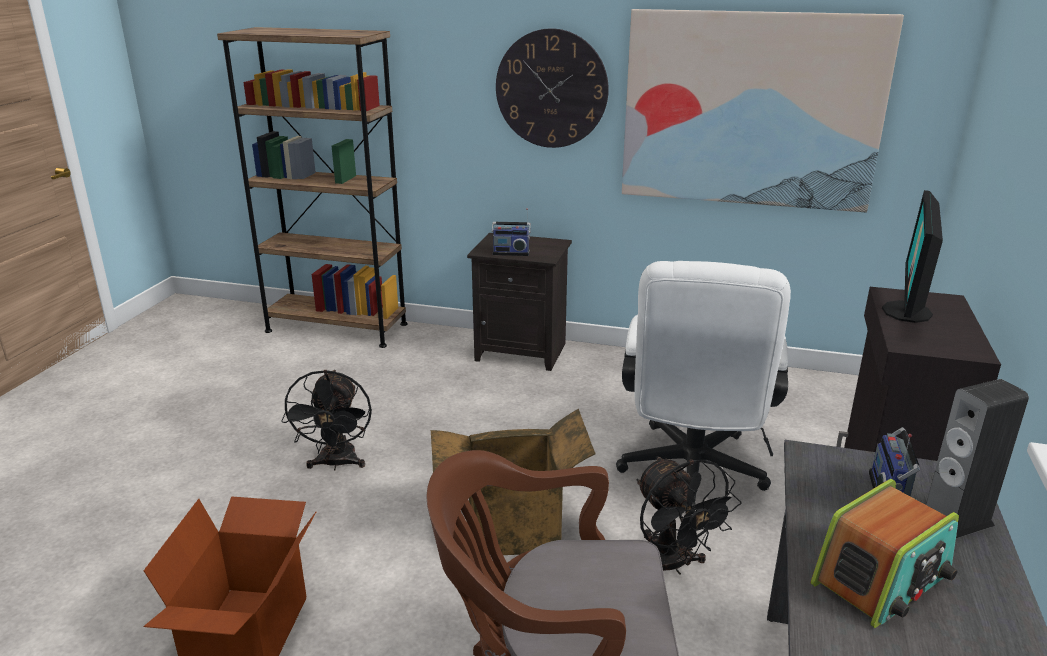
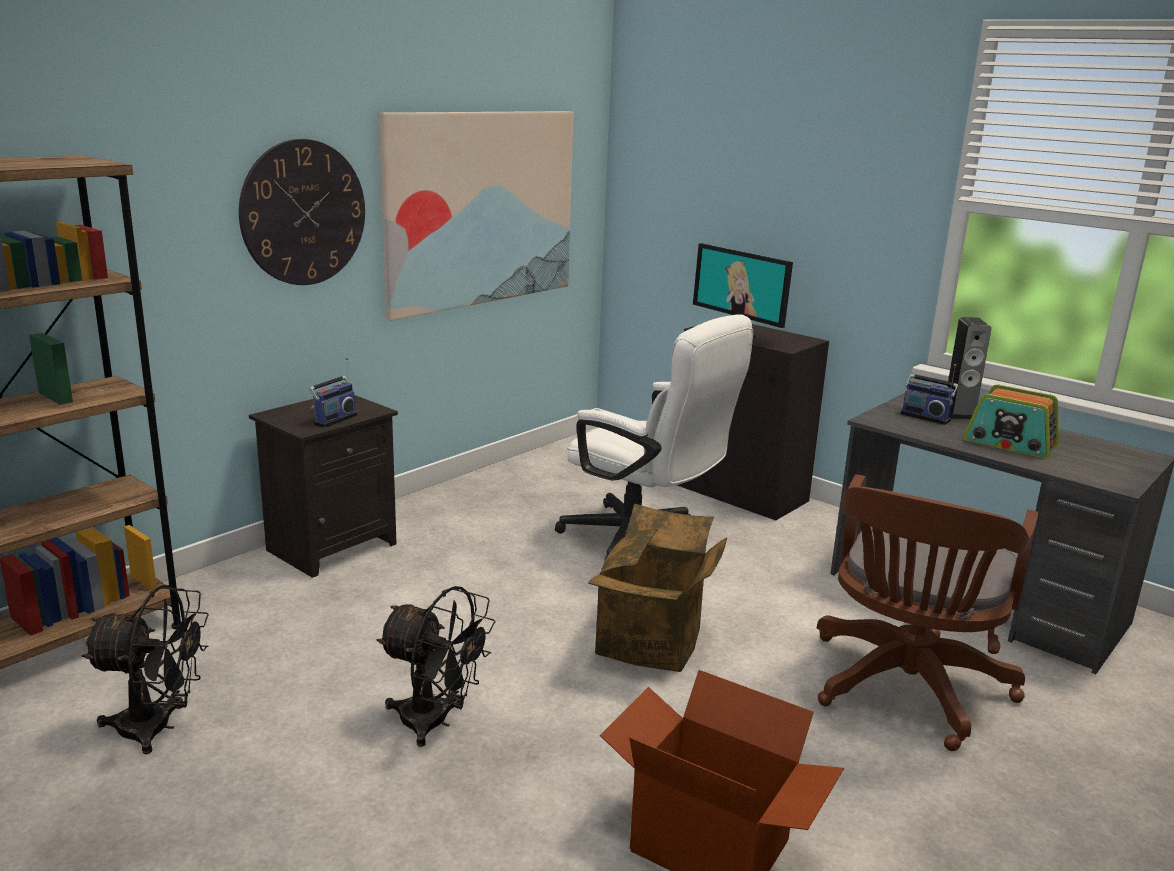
camera: 65 degrees left, 5 degrees down
(672, 566) = (754, 588): black fan -> black fan (158, 728)
(882, 579) = (1010, 443): radio -> radio turned 135 degrees clockwise

